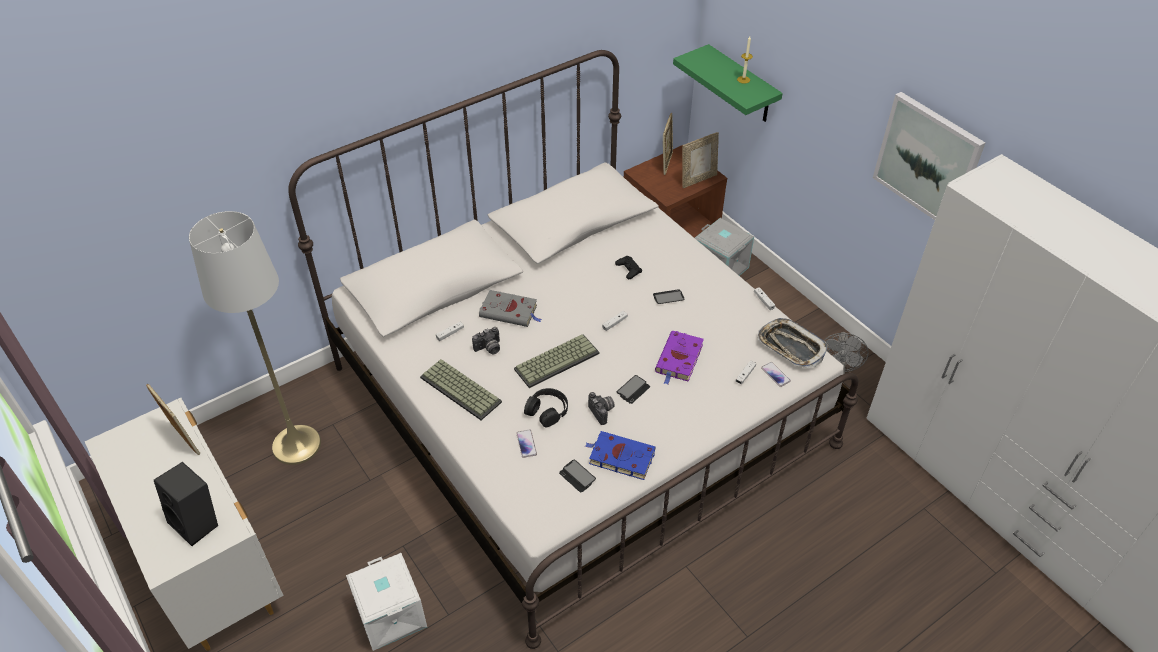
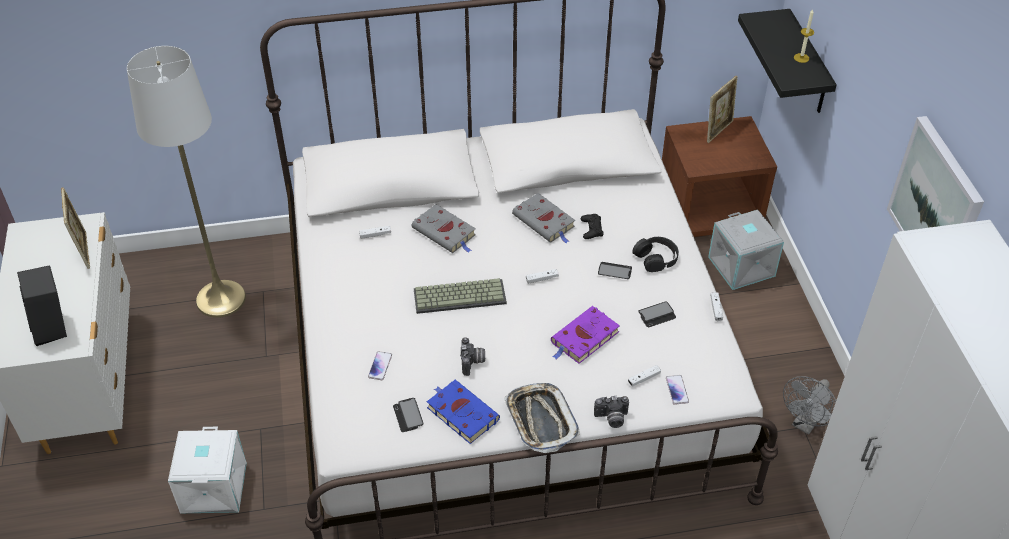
camera: 25 degrees right, 0 degrees up
(462, 389) = (353, 292): keyboard -> none
(489, 349) = (402, 262): camera -> camera (611, 419)
(547, 410) = (420, 341): black headphones -> black headphones (656, 258)
(587, 276) = (545, 222): none -> grey book
(633, 390) = (517, 352): phone -> phone (657, 315)
(698, 179) = (742, 159): picture frame -> none
(742, 85) = (808, 65): green shelf -> black shelf
(790, 346) = (713, 367): tray -> tray (540, 420)

